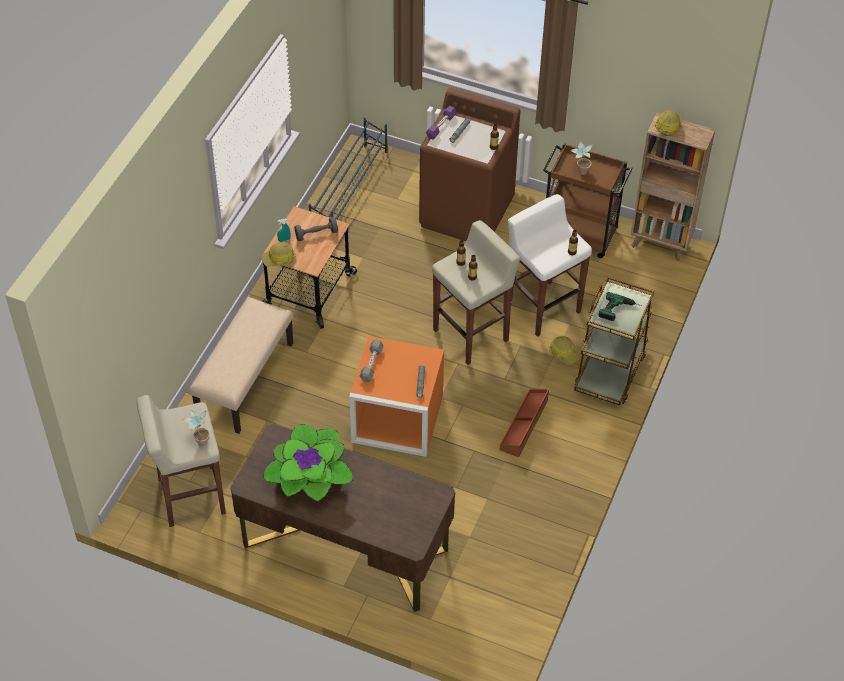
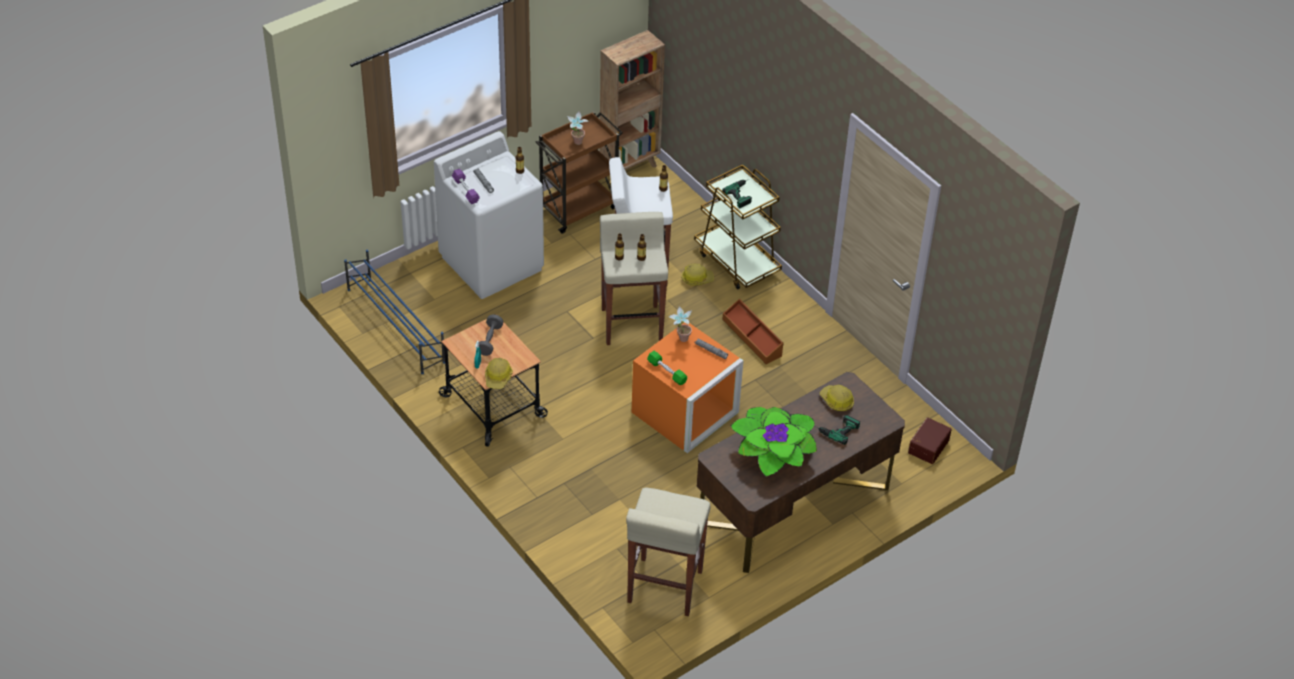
camera: 60 degrees left, 5 degrees down
(200, 440) = (687, 506): potted plant -> potted plant (680, 339)
(245, 380) = (561, 494): beige bench -> none
(371, 364) = (666, 372): grey dumbbell -> green dumbbell
(373, 509) = (835, 428): none -> power drill
(467, 213) = (492, 263): brown washing machine -> white washing machine
(493, 620) = (927, 446): none -> brown storage box
(668, 126) = (621, 51): hard hat -> hard hat (836, 401)

